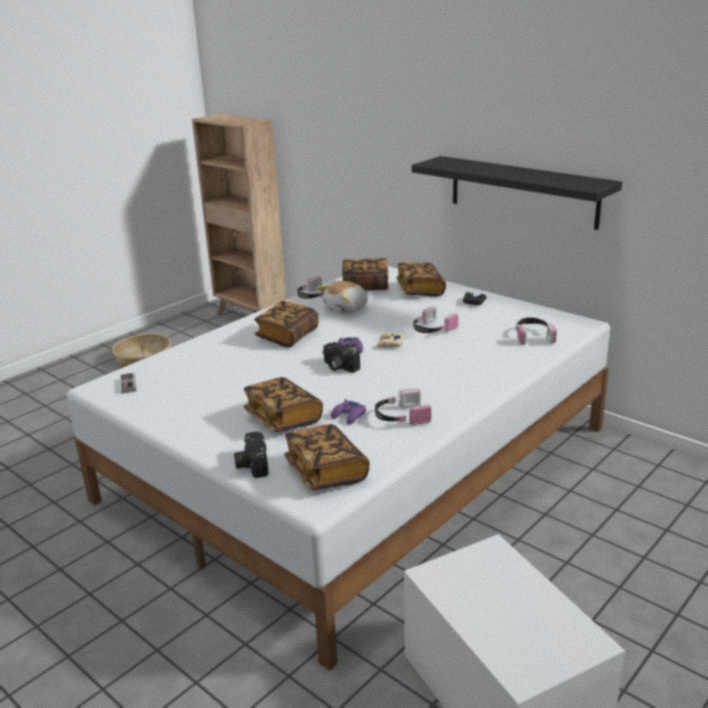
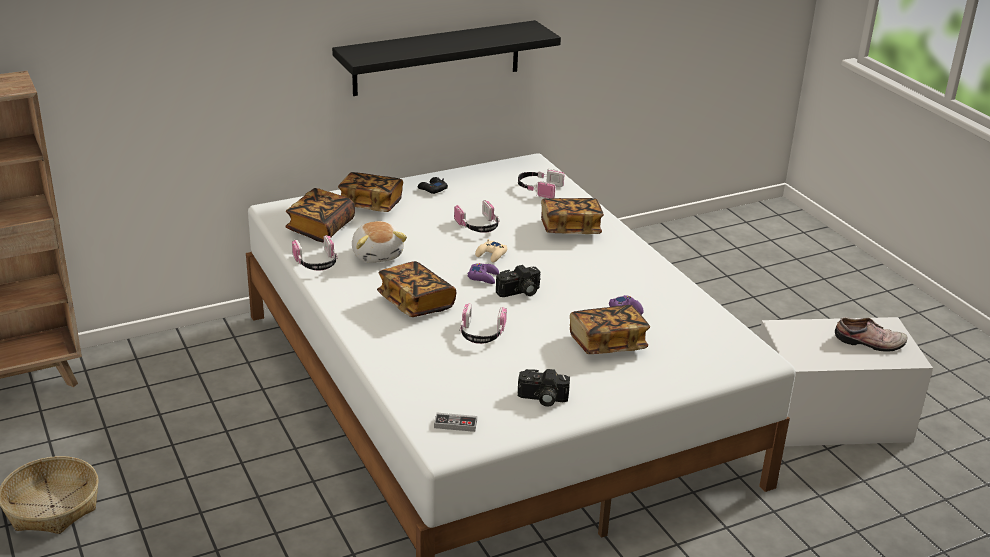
camera: 70 degrees left, 5 degrees up
(251, 464) = (682, 376): camera -> camera (542, 399)
(326, 472) = (716, 343): book -> book (570, 229)
(400, 417) = (644, 288): headphones -> headphones (481, 334)
(526, 630) = (870, 343): none -> shoe

